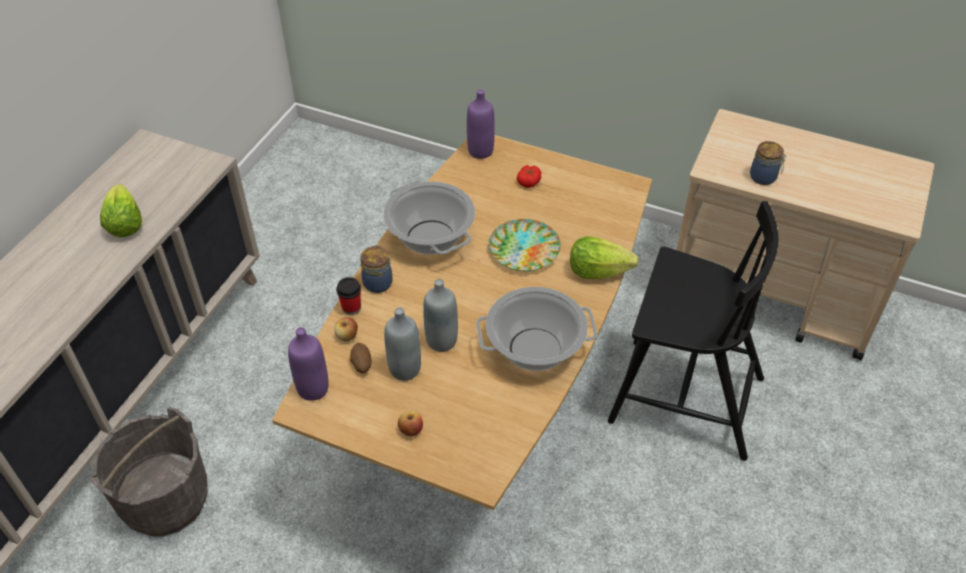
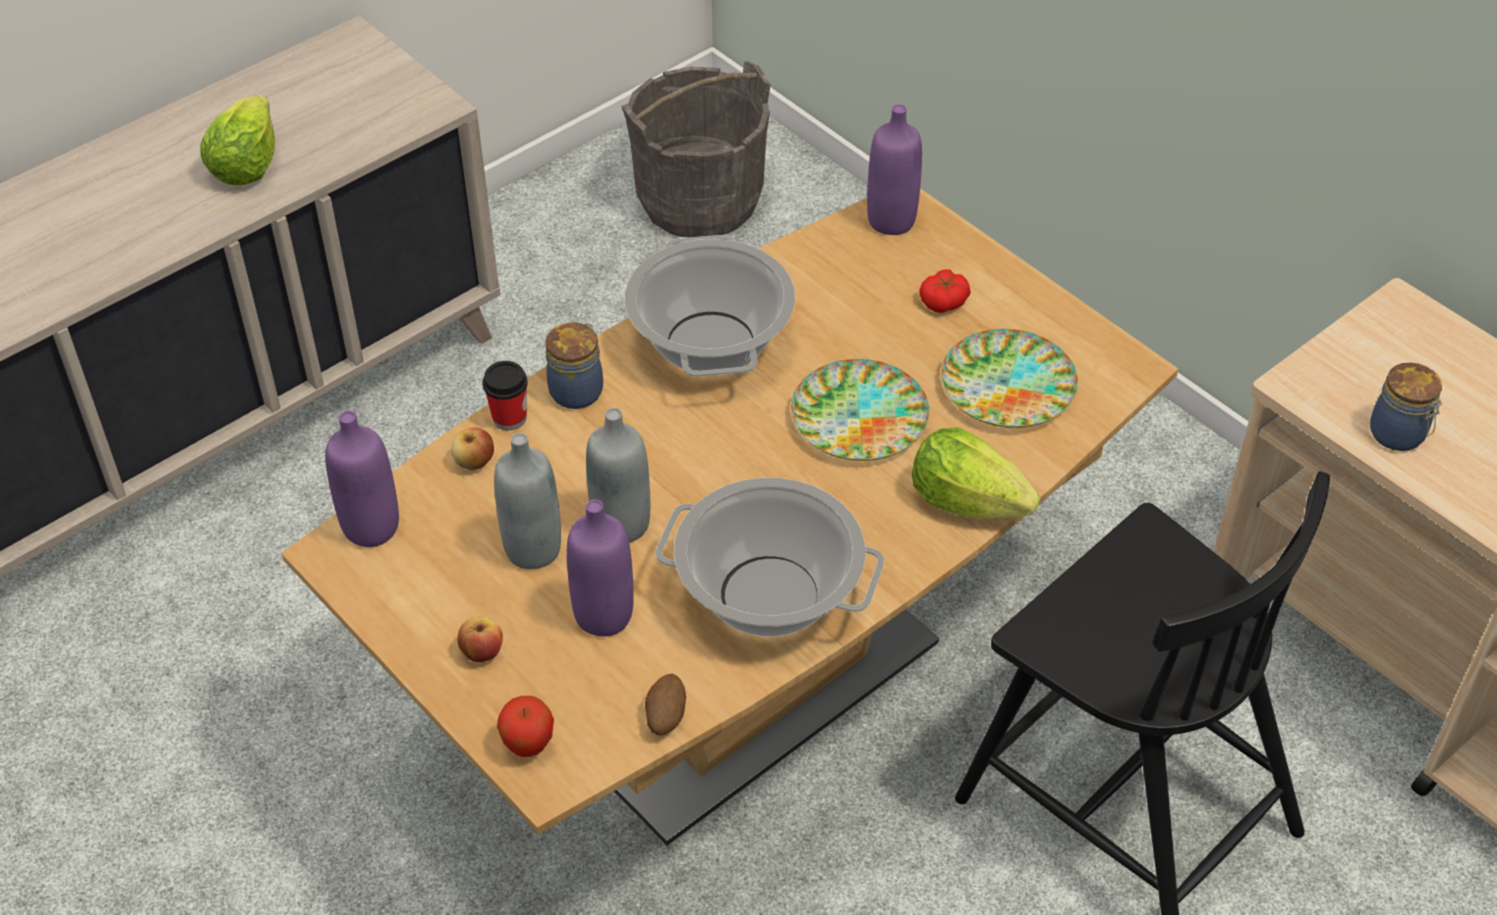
camera: 25 degrees right, 0 degrees up
(165, 500) = (166, 641): grey bucket -> grey bucket (699, 200)
(361, 364) = (469, 516): potato -> potato (665, 717)
(461, 388) = (604, 615): none -> purple bottle
(464, 468) = (528, 746): none -> apple
(582, 211) = (1007, 386): none -> plate

